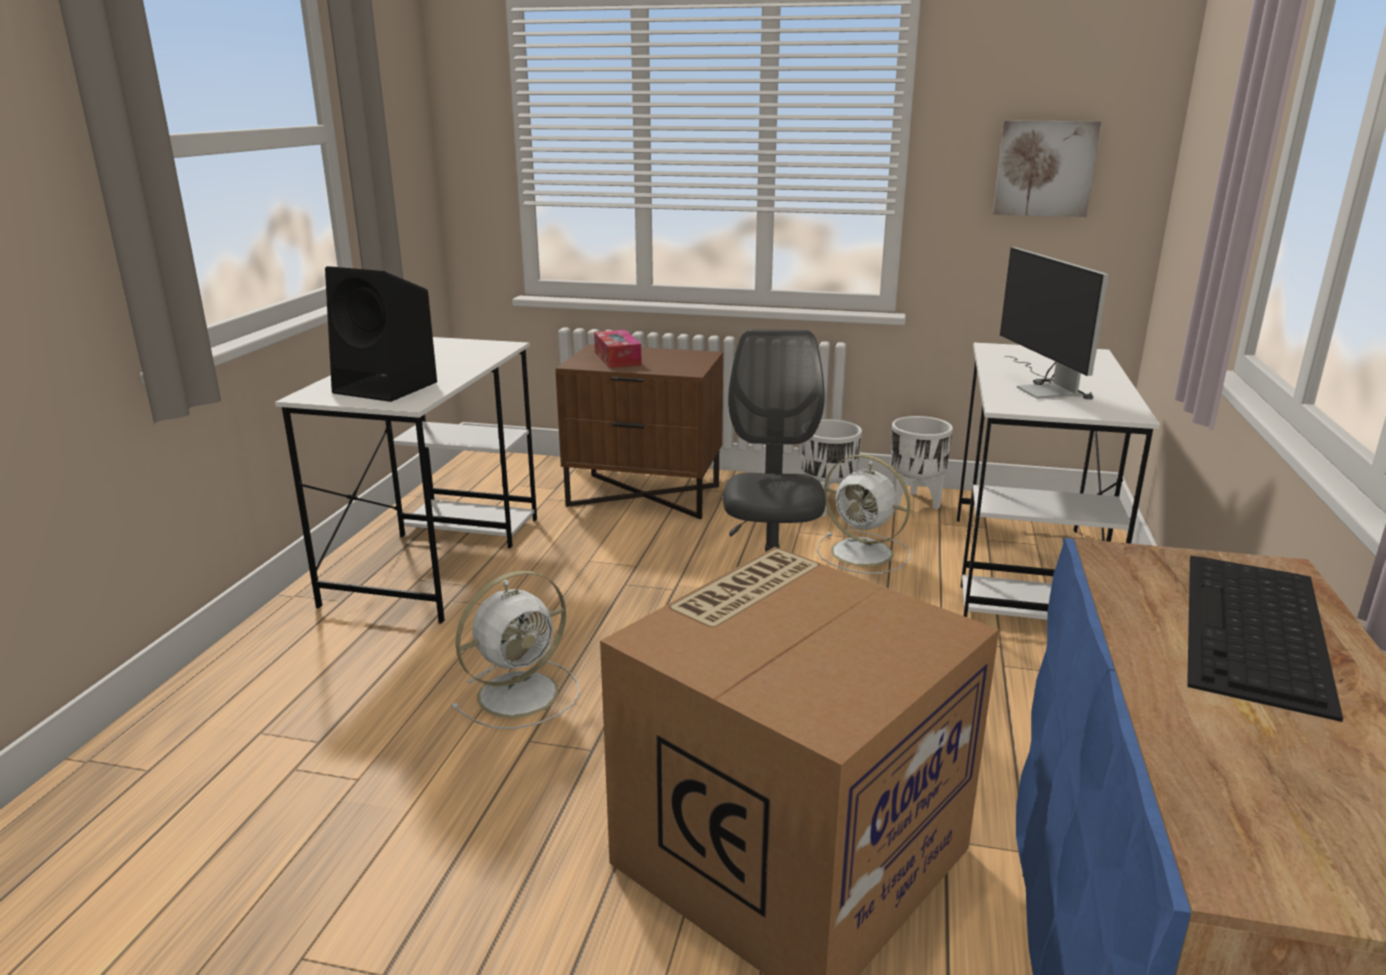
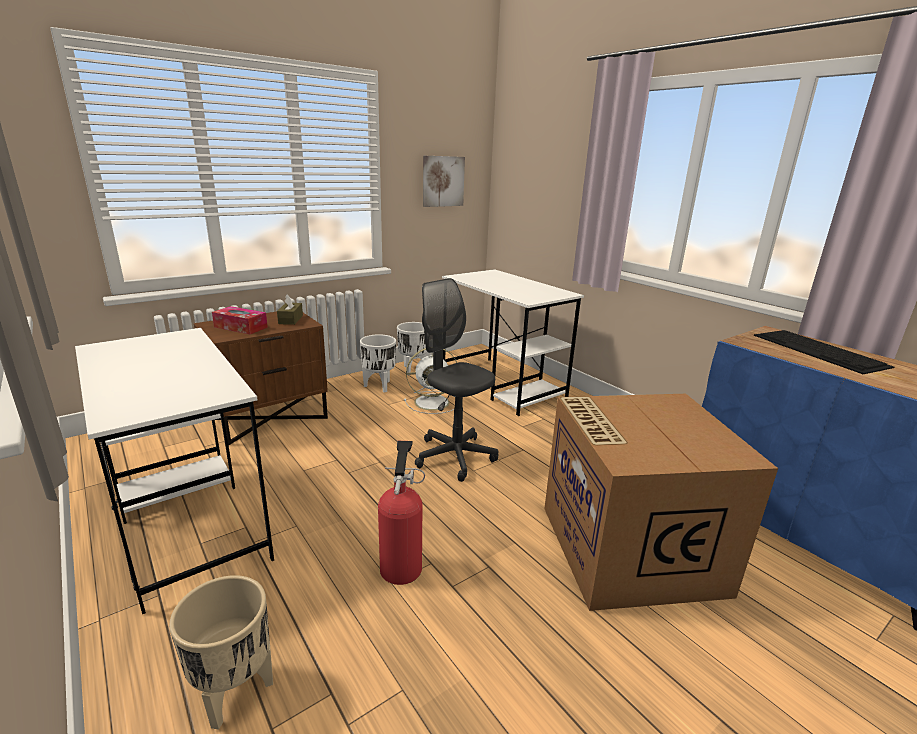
camera: 50 degrees left, 0 degrees up
(279, 695) = (235, 692): none -> beige planter
(388, 388) = (177, 388): black speaker -> none
(521, 693) = (401, 565): white fan -> fire extinguisher
(684, 362) = (290, 319): none -> brown tissue box
(1043, 387) = (517, 289): monitor -> none

